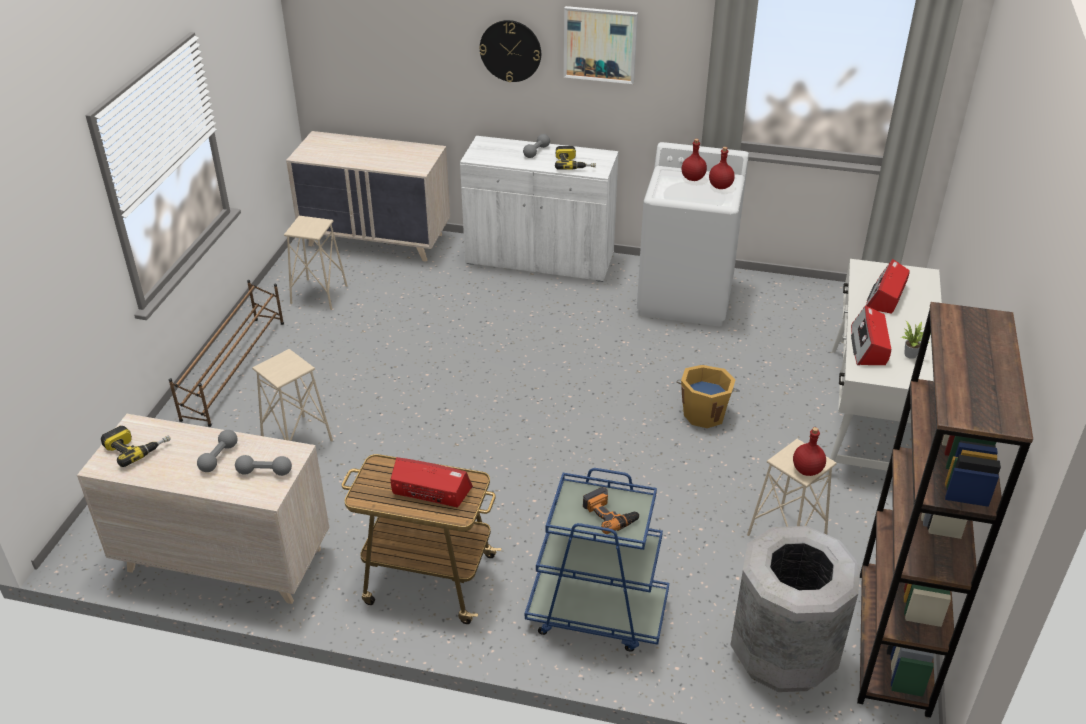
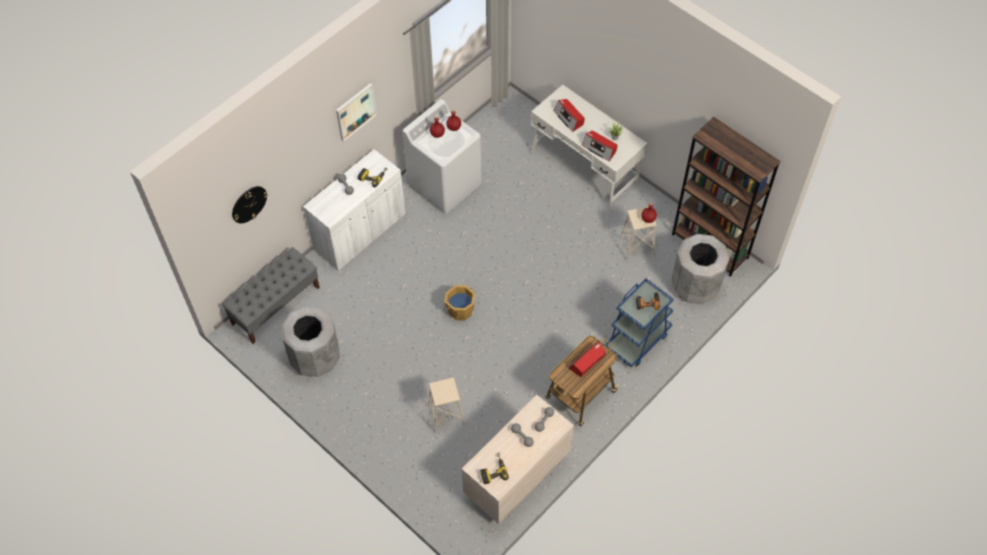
camera: 60 degrees left, 20 degrees up
(235, 369) = (361, 426): brown shoe rack -> none
(319, 294) = (315, 358): beige stool -> grey trash can
(377, 240) = (276, 305): beige dresser -> grey bench
(510, 51) = (312, 152): wall clock -> wall clock (249, 204)
(704, 413) = (541, 230): orange bucket -> orange bucket (460, 310)

